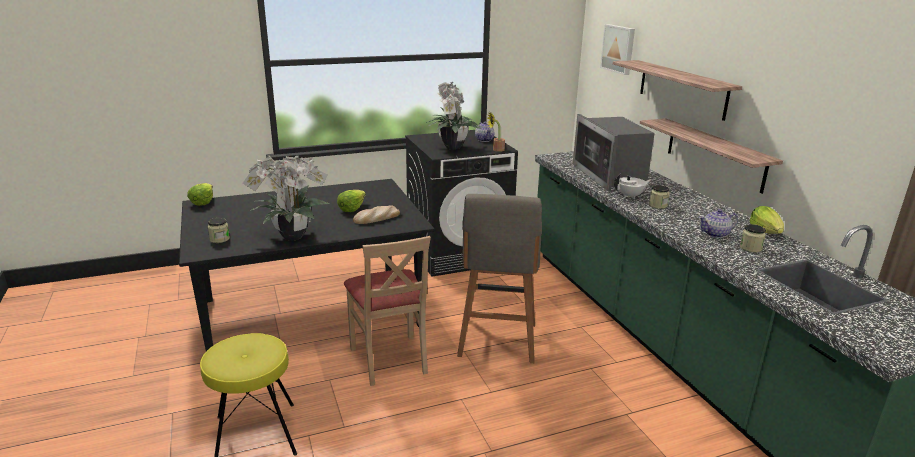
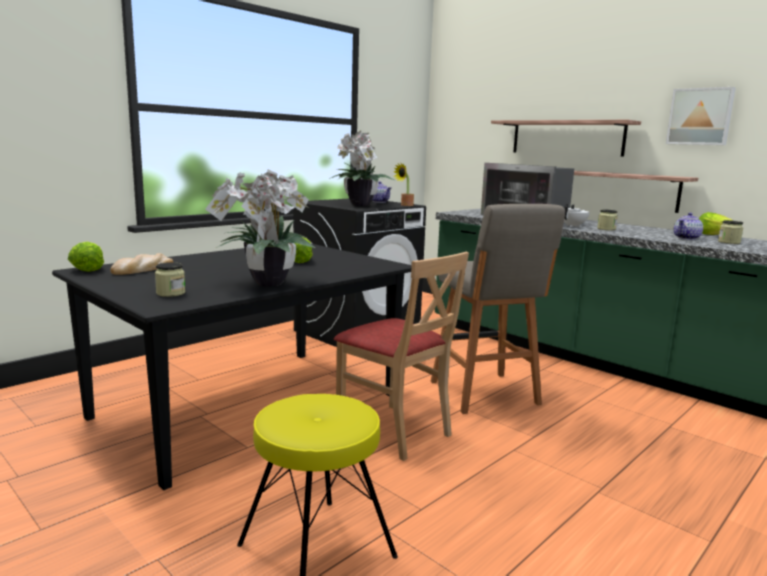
camera: 25 degrees left, 10 degrees down
(376, 218) = (341, 264): bread -> bread (143, 269)
(619, 49) = (480, 116): picture -> picture (700, 116)

